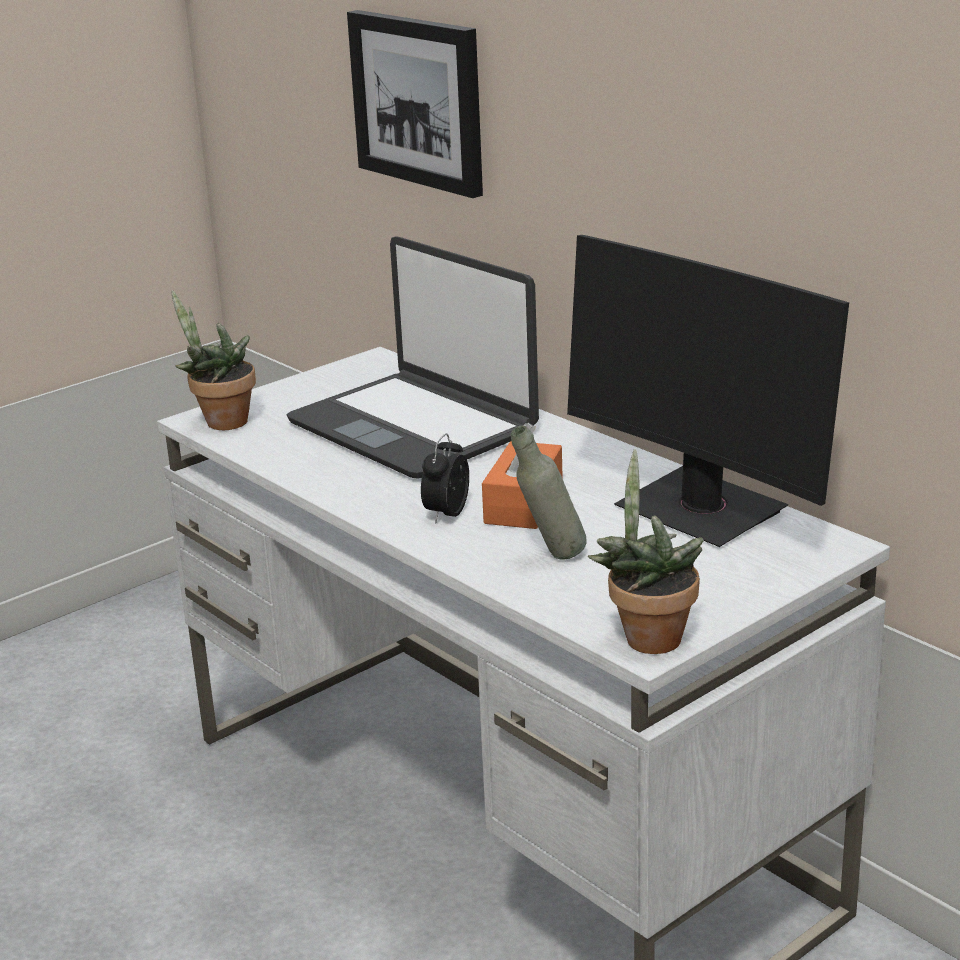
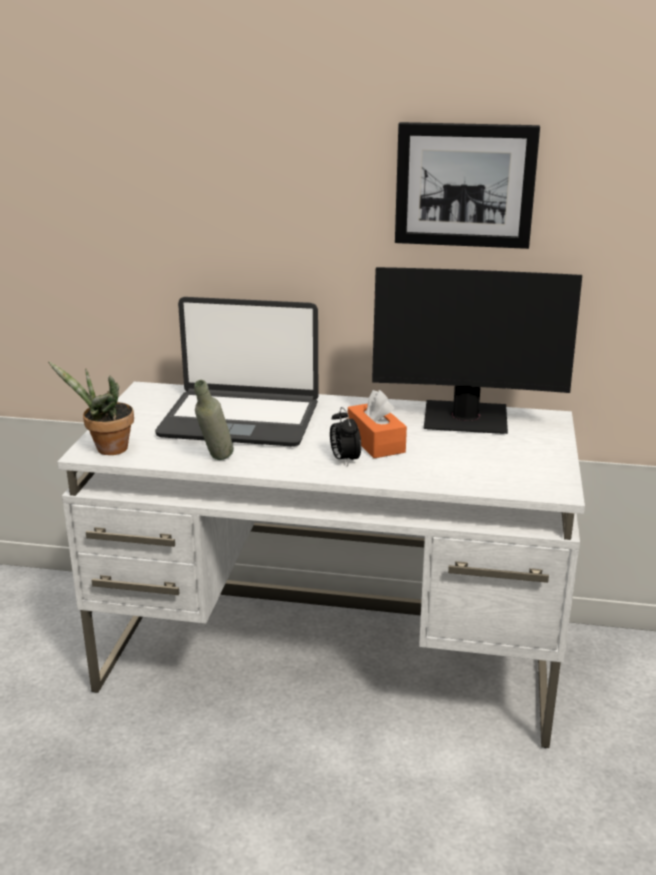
camera: 40 degrees left, 0 degrees up
(419, 101) = (169, 203): picture -> picture (465, 185)
(550, 559) = (439, 464): grey bottle -> grey bottle (215, 461)
(647, 636) = (549, 485): potted plant -> none

